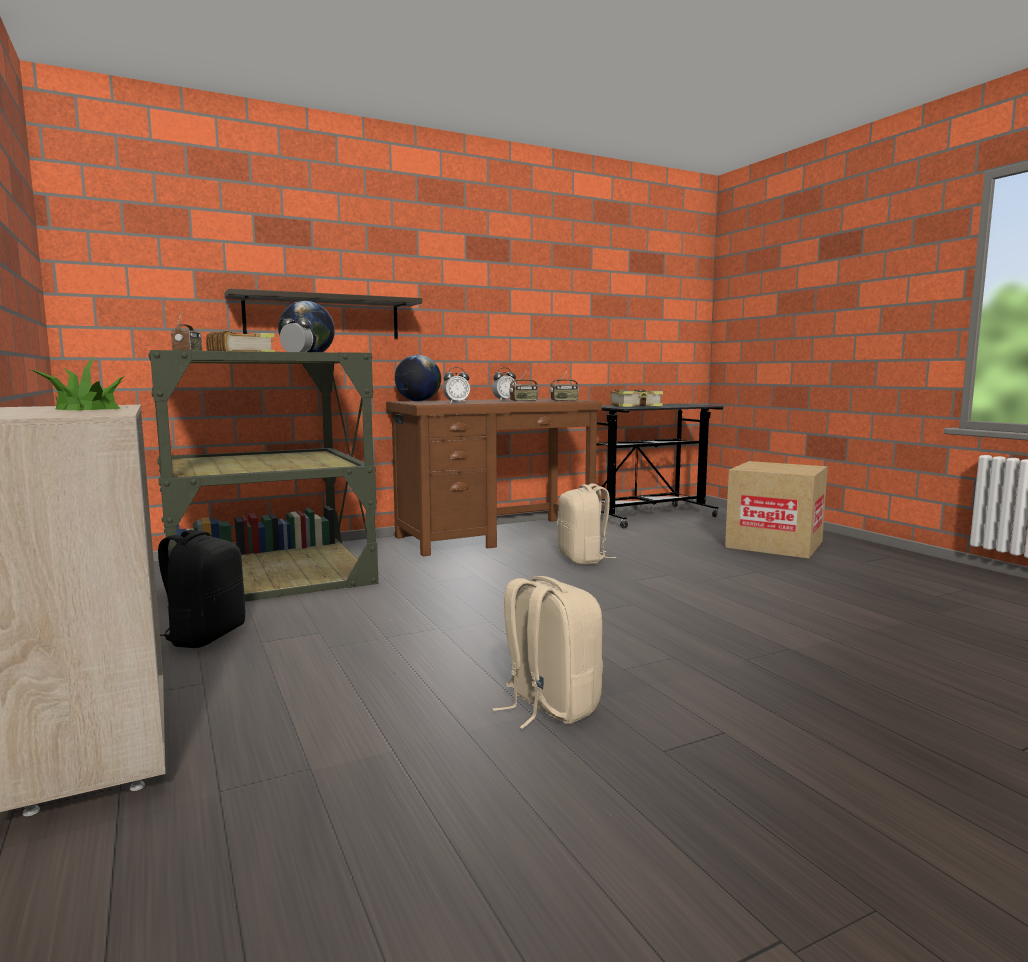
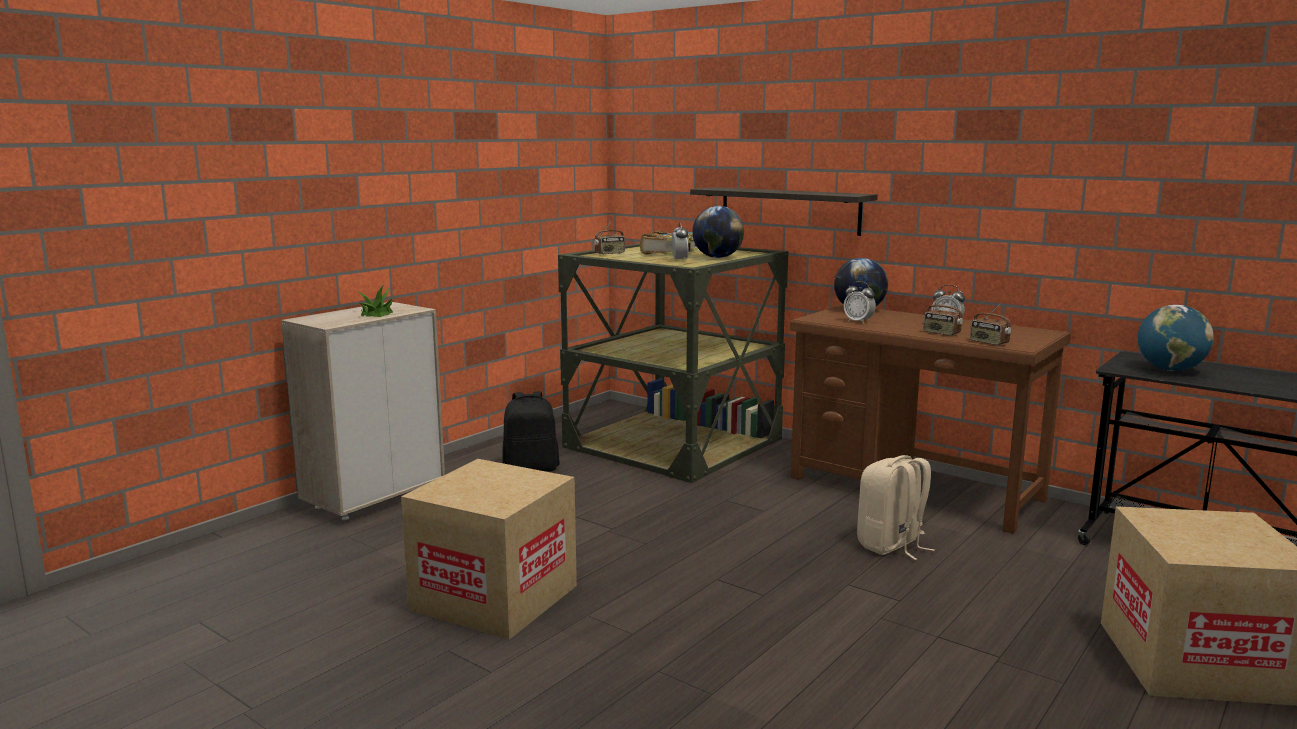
camera: 65 degrees right, 5 degrees up
(548, 706) = (494, 598): beige backpack -> cardboard box
(636, 406) = (1170, 370): book -> globe

